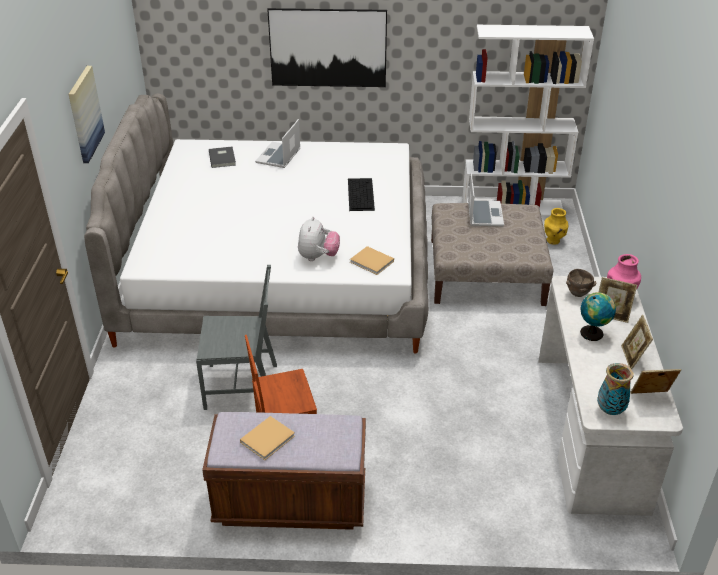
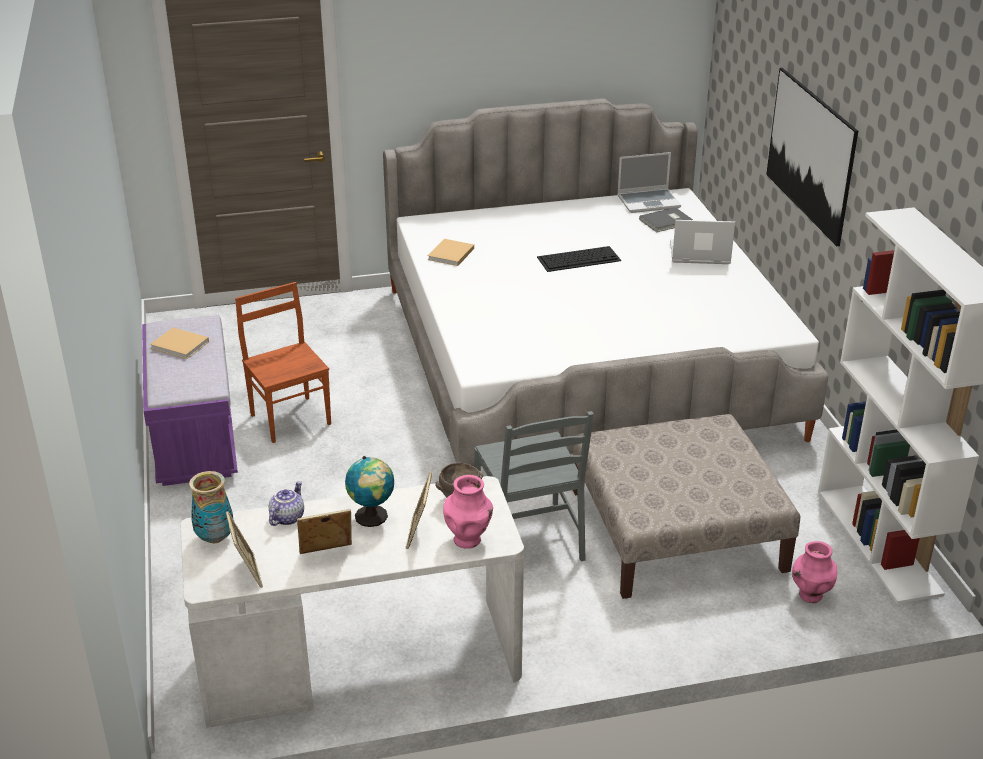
camera: 75 degrees right, 5 degrees down
(85, 114) = (476, 53): picture -> none
(242, 385) = (359, 377): grey chair -> grey chair (531, 539)
(290, 502) = (194, 440): brown bench -> purple bench
(318, 257) = (487, 315): plush toy -> none
(360, 194) = (648, 322): keyboard -> keyboard (579, 258)
(372, 262) = (494, 353): beige book -> beige book (450, 254)
(484, 214) = (723, 456): laptop -> laptop (649, 201)
(553, 241) = (810, 595): yellow vase -> pink vase
(589, 372) = (287, 517): none -> teapot

